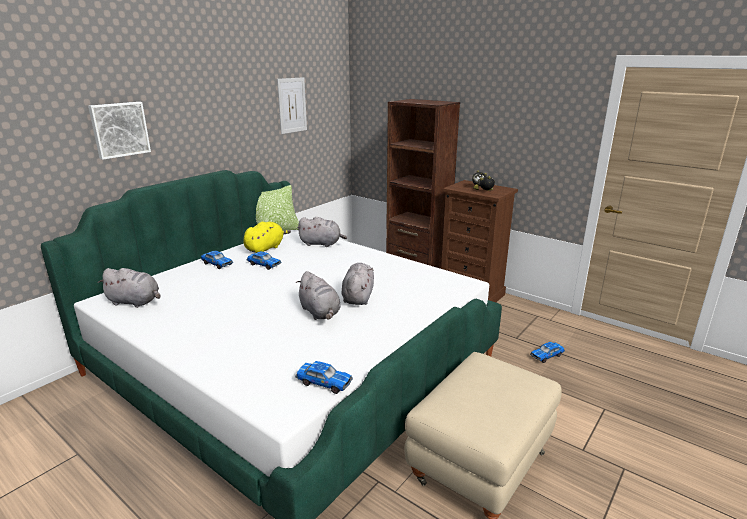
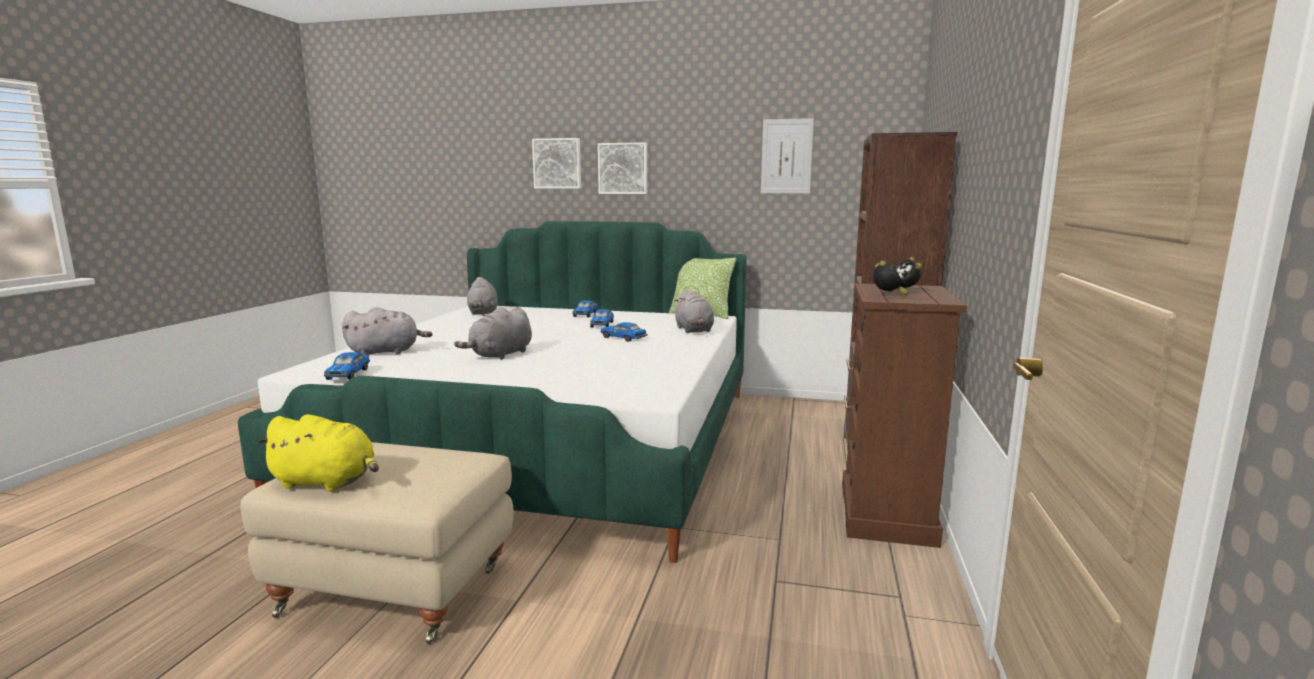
camera: 65 degrees right, 10 degrees down
(184, 127) = (623, 168): none -> picture
(265, 248) = (647, 318): yellow plush toy -> yellow plush toy (327, 482)
(358, 296) = (554, 361): grey plush toy -> grey plush toy (386, 352)
(547, 355) = (742, 623): toy car -> toy car (623, 338)

